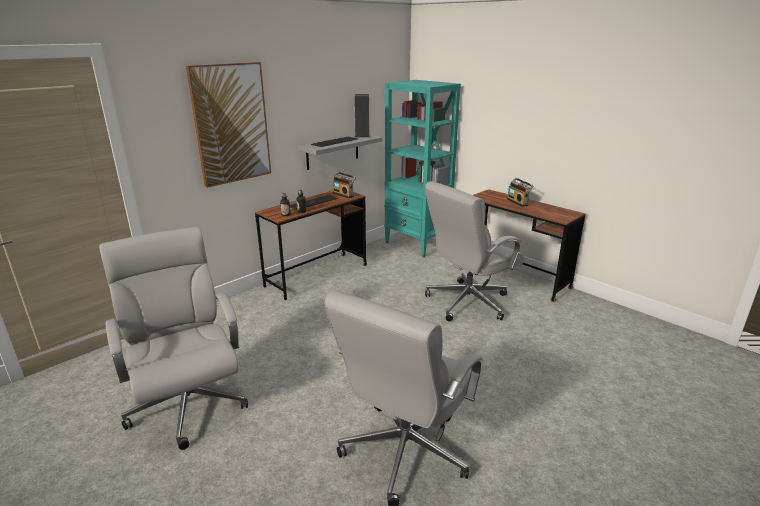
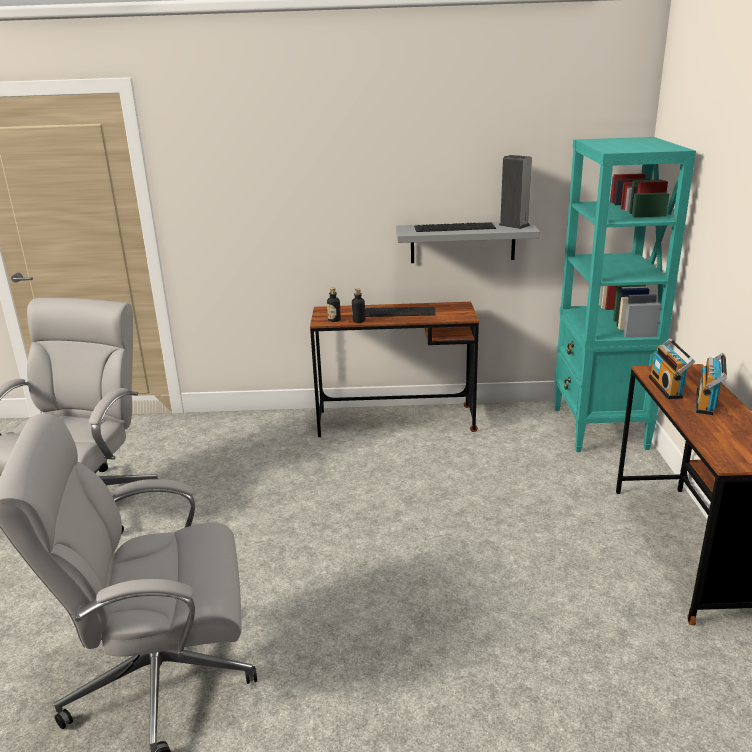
camera: 45 degrees right, 0 degrees up
(231, 124) = (289, 183): picture -> none
(344, 194) = (454, 311): radio -> radio (667, 387)
(468, 302) = (537, 548): grey office chair -> none

